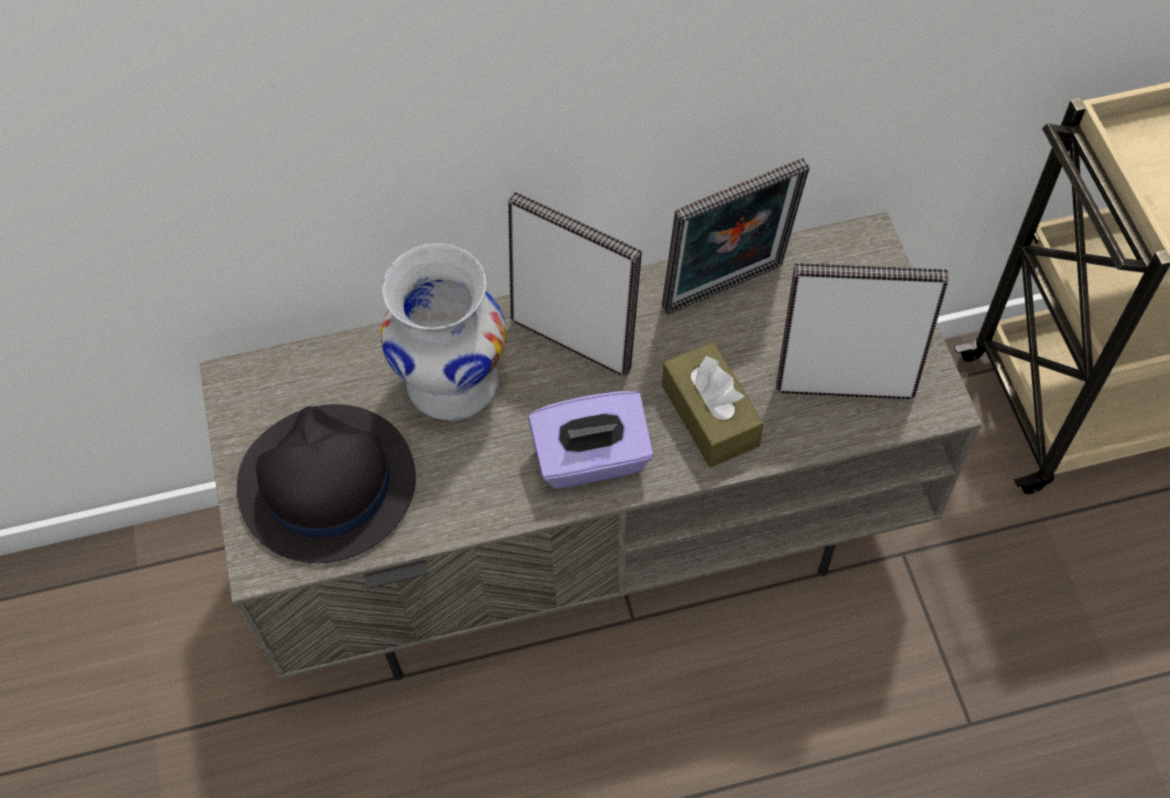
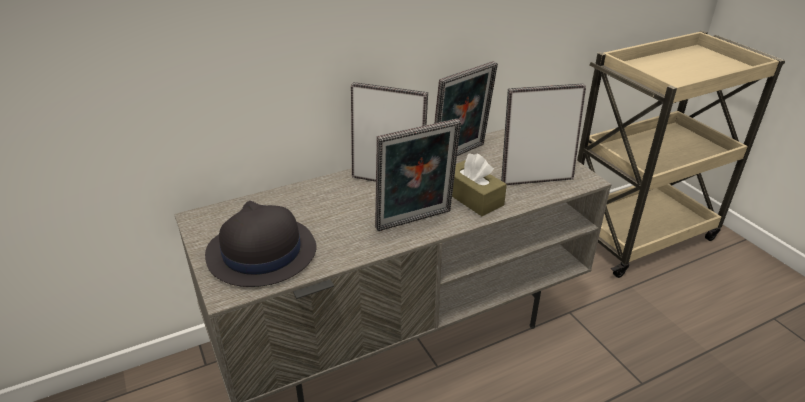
camera: 15 degrees left, 25 degrees down
(451, 380) = (326, 202): white vase -> none
(592, 459) = (415, 222): purple tissue box -> picture frame

